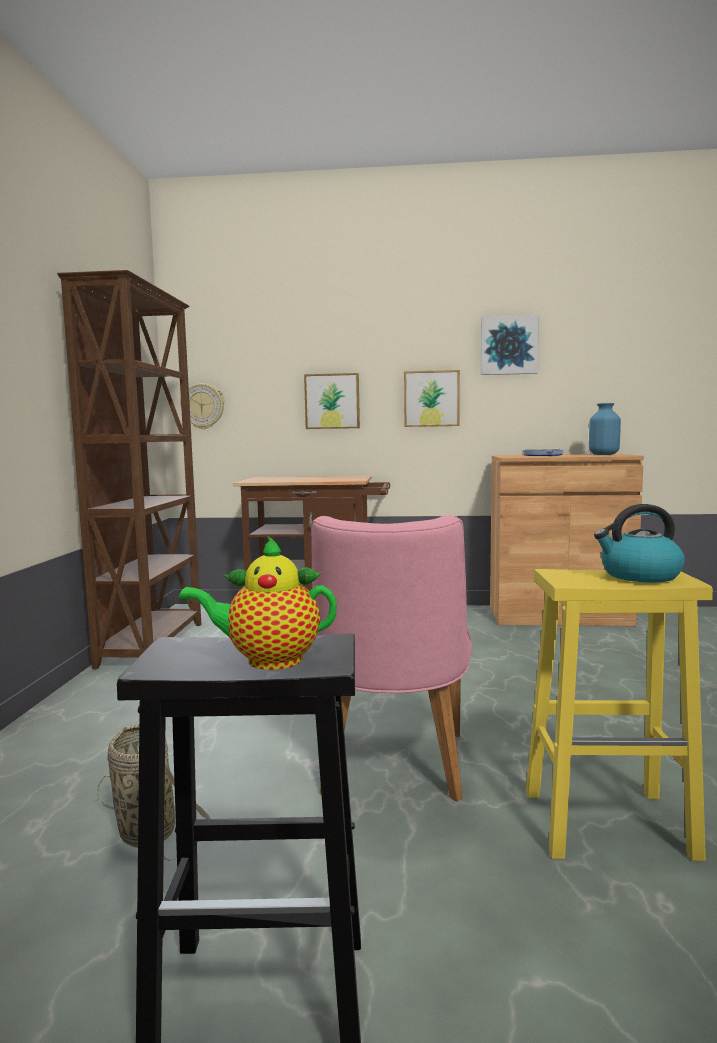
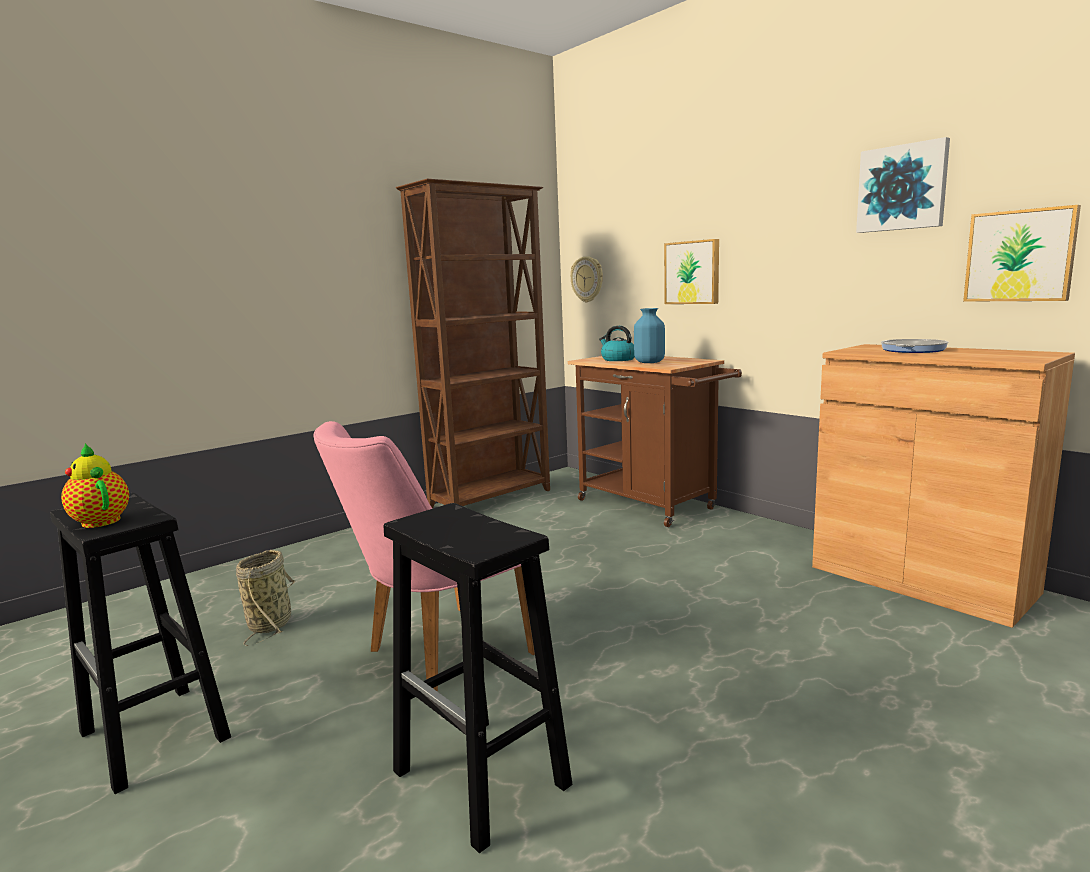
camera: 45 degrees right, 5 degrees up
(431, 399) = (797, 267): picture -> picture (1020, 256)
(603, 454) = (1001, 356): blue vase -> blue vase (650, 362)
(610, 823) = (483, 779): yellow stool -> black stool
(639, 576) = (476, 534): kettle -> kettle (618, 359)

